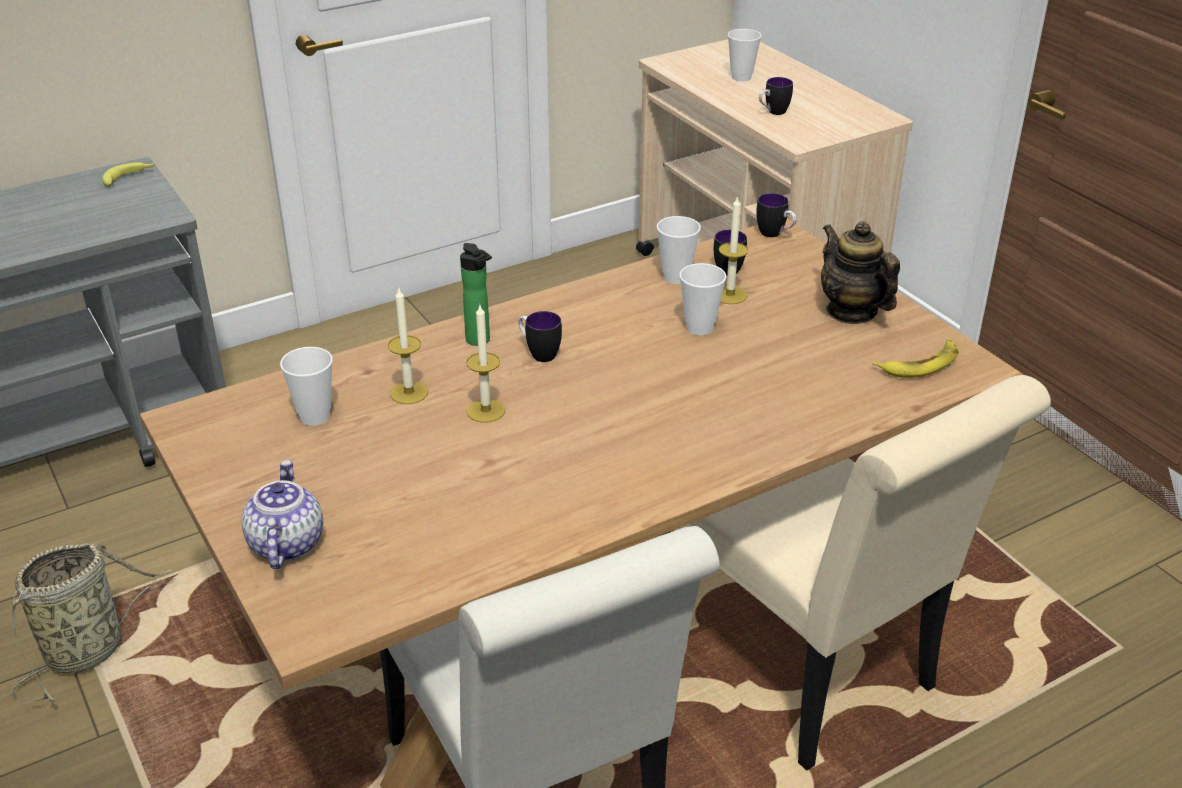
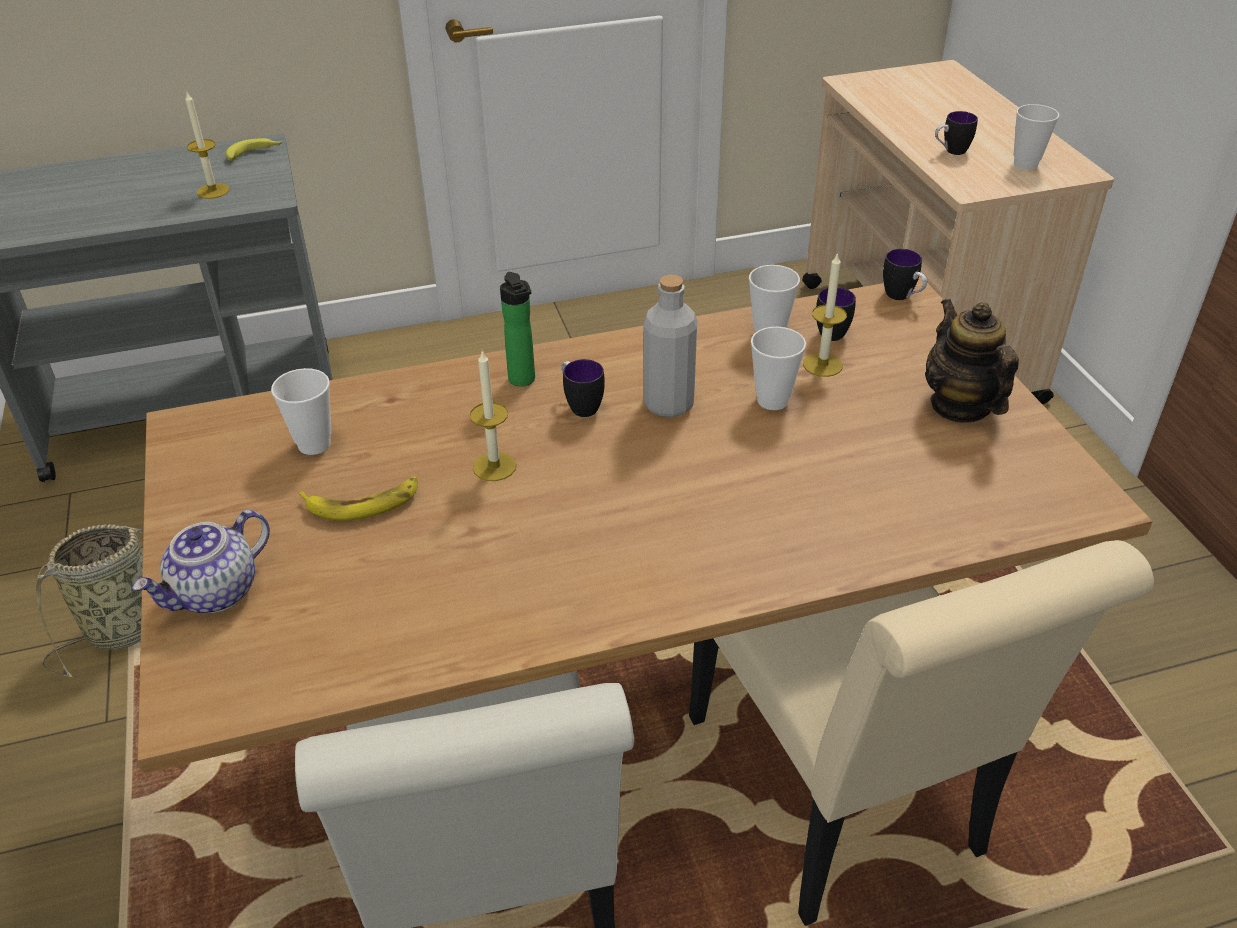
camera: 15 degrees right, 5 degrees up
(285, 543) = (216, 593): teapot -> teapot turned 150 degrees counterclockwise
(409, 393) = (422, 432): candle -> candle (213, 191)
(614, 342) = (668, 404): none -> grey bottle
(741, 77) = (929, 107): cup -> cup (1025, 164)
(920, 364) = (1023, 487): banana -> banana (363, 503)

